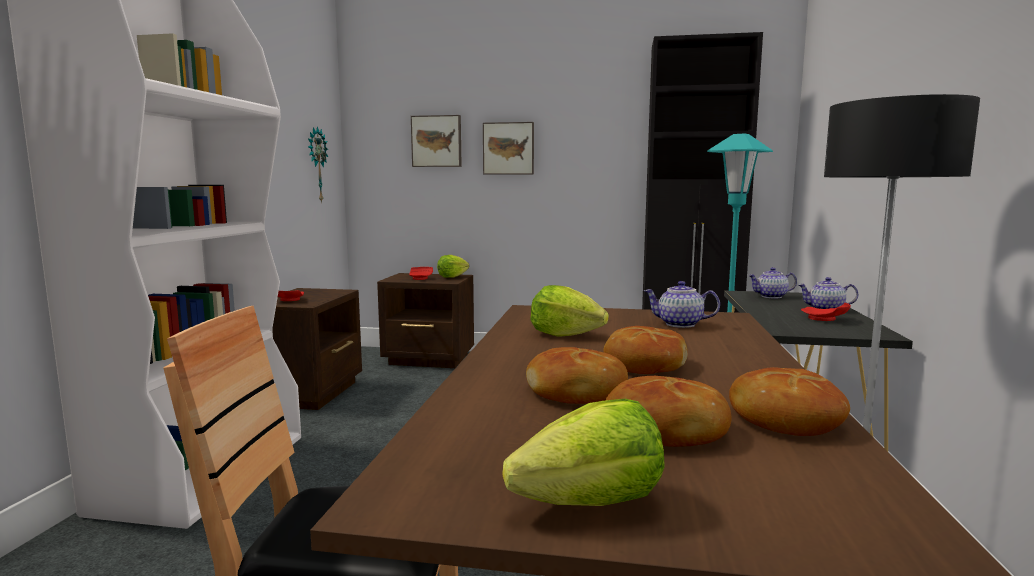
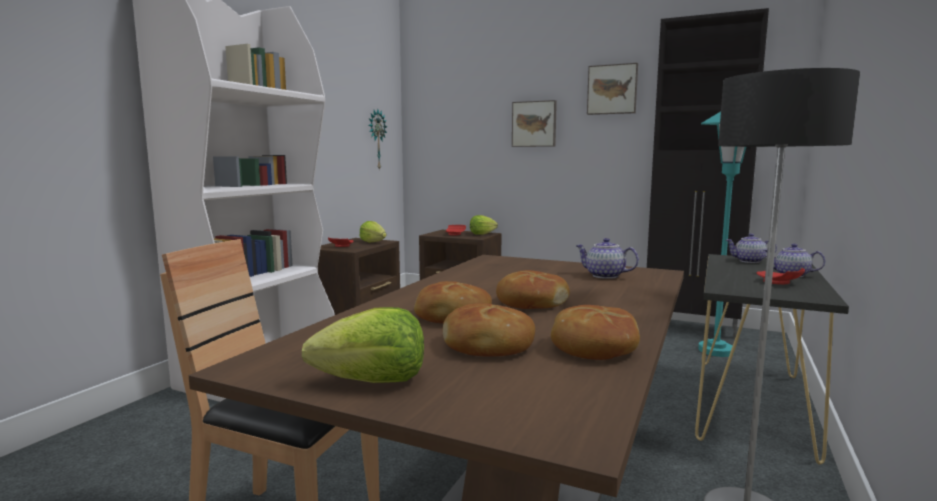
camera: 15 degrees right, 0 degrees up
(437, 141) = (475, 119): picture -> picture (612, 89)
(565, 334) = (496, 278): lettuce -> lettuce (373, 242)

